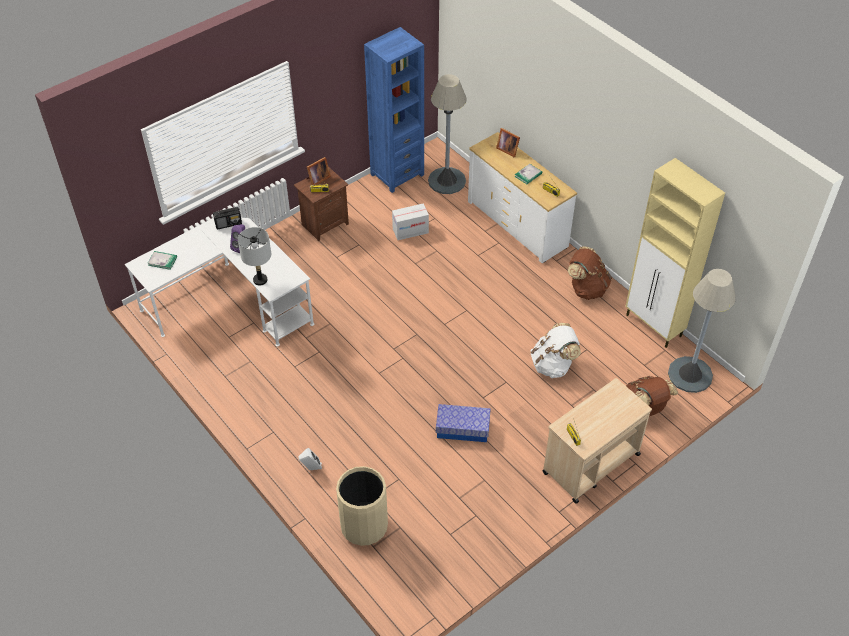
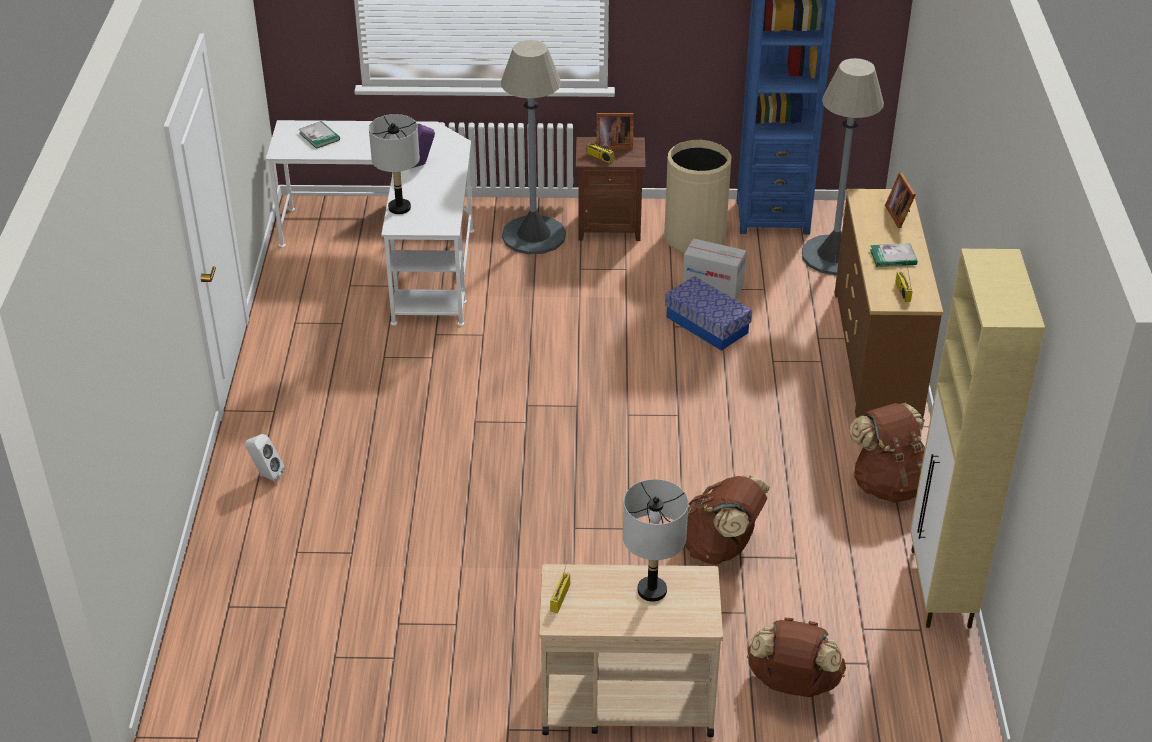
camera: 40 degrees right, 10 degrees down
(228, 224) = (439, 135): radio -> none
(364, 526) = (246, 576): beige trash can -> beige trash can (694, 238)
(462, 429) = (502, 547): storage box -> storage box (707, 325)
(517, 224) = (877, 353): white dresser -> brown dresser
(553, 365) = (721, 547): white backpack -> brown backpack
(604, 407) = (651, 590): none -> grey table lamp
(689, 375) = (923, 685): grey floor lamp -> grey floor lamp (533, 235)

